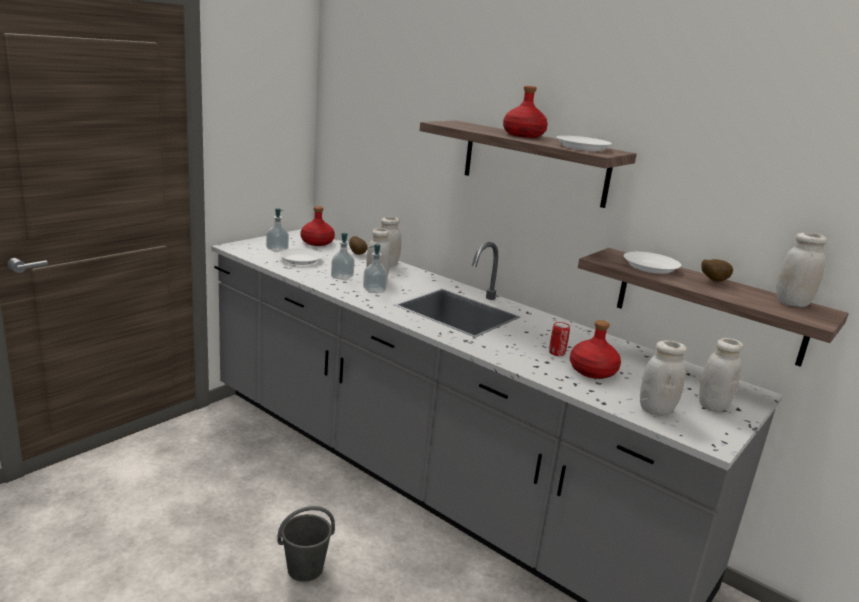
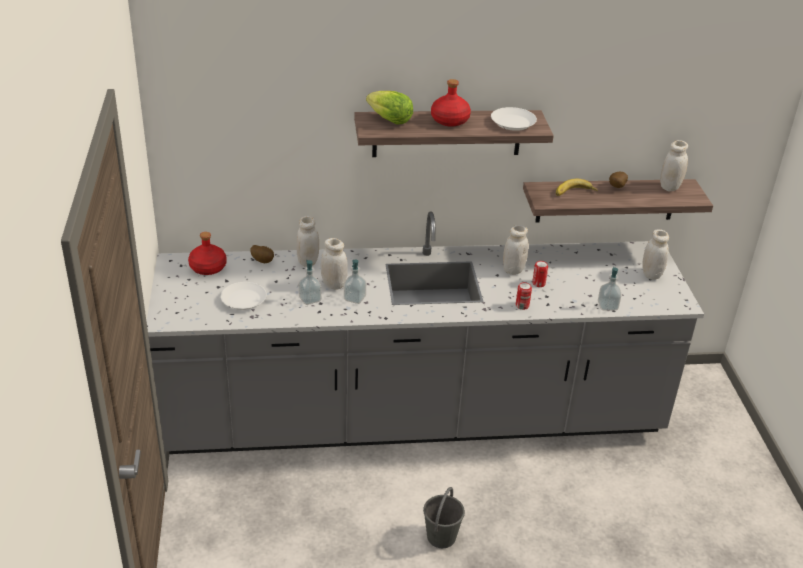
camera: 45 degrees left, 15 degrees up
(277, 249) = (201, 299): soap dispenser -> soap dispenser (607, 306)
(470, 125) = (390, 120): none -> lettuce
(507, 355) = (522, 306): none -> can
(592, 371) = (574, 287): red bottle -> none
(650, 267) = (575, 193): white plate -> banana
(656, 410) = (637, 298): white jar -> white jar (513, 270)

